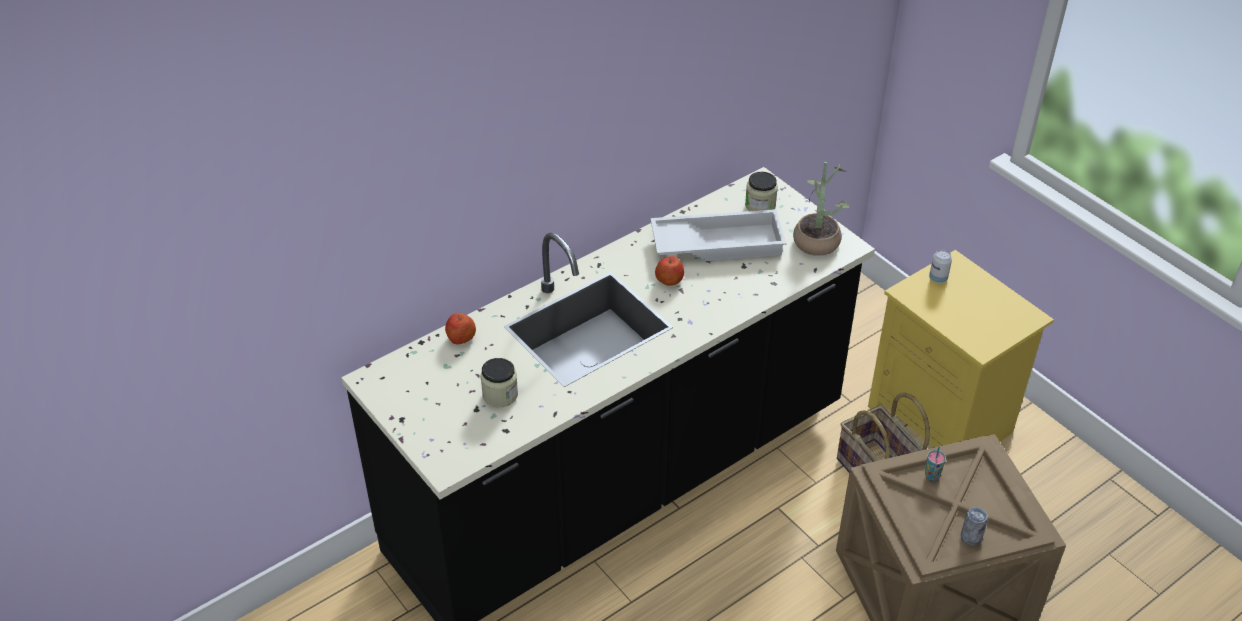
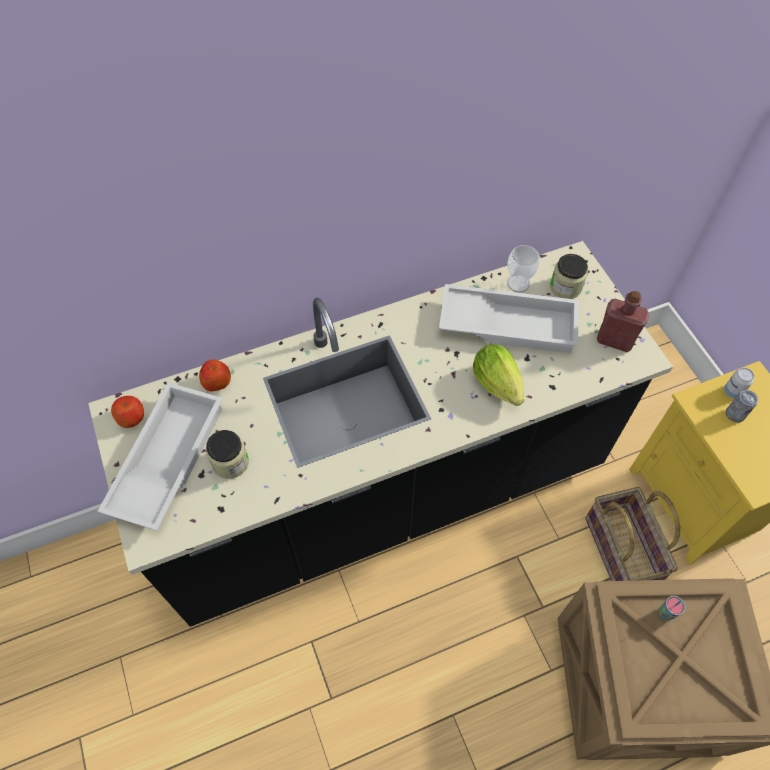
camera: 15 degrees right, 15 degrees up
(437, 404) = (166, 459): none -> white tray
(669, 280) = (445, 358): apple -> apple (131, 417)
(716, 210) = (518, 284): none -> cup
(726, 292) = (499, 387): none -> lettuce
(817, 238) = (614, 340): potted plant -> red bottle
(971, 537) = (687, 701): can -> can (735, 414)

